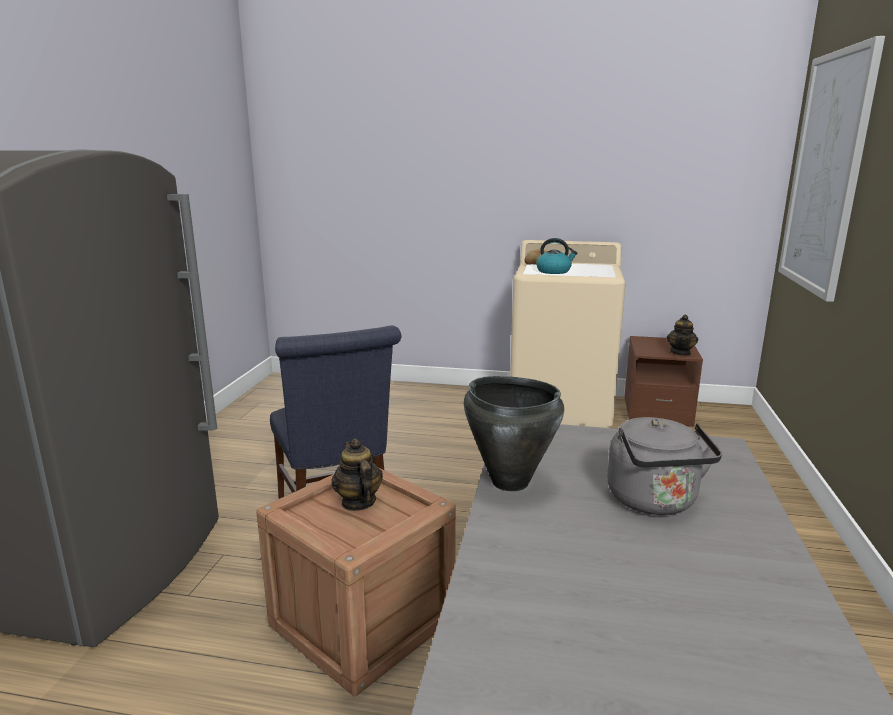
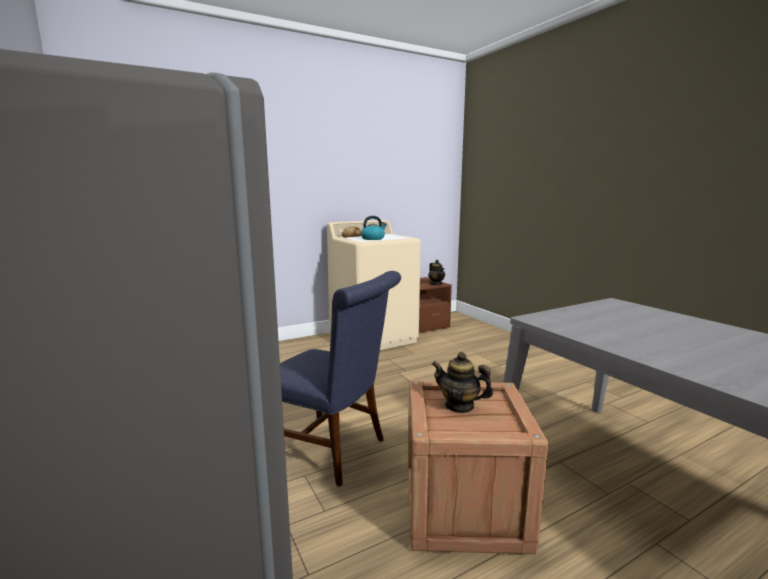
camera: 40 degrees left, 5 degrees down
(509, 481) = (601, 340): black cooking pot -> none
(655, 502) = (663, 328): grey kettle -> none
(826, 173) = (503, 172): picture -> none

